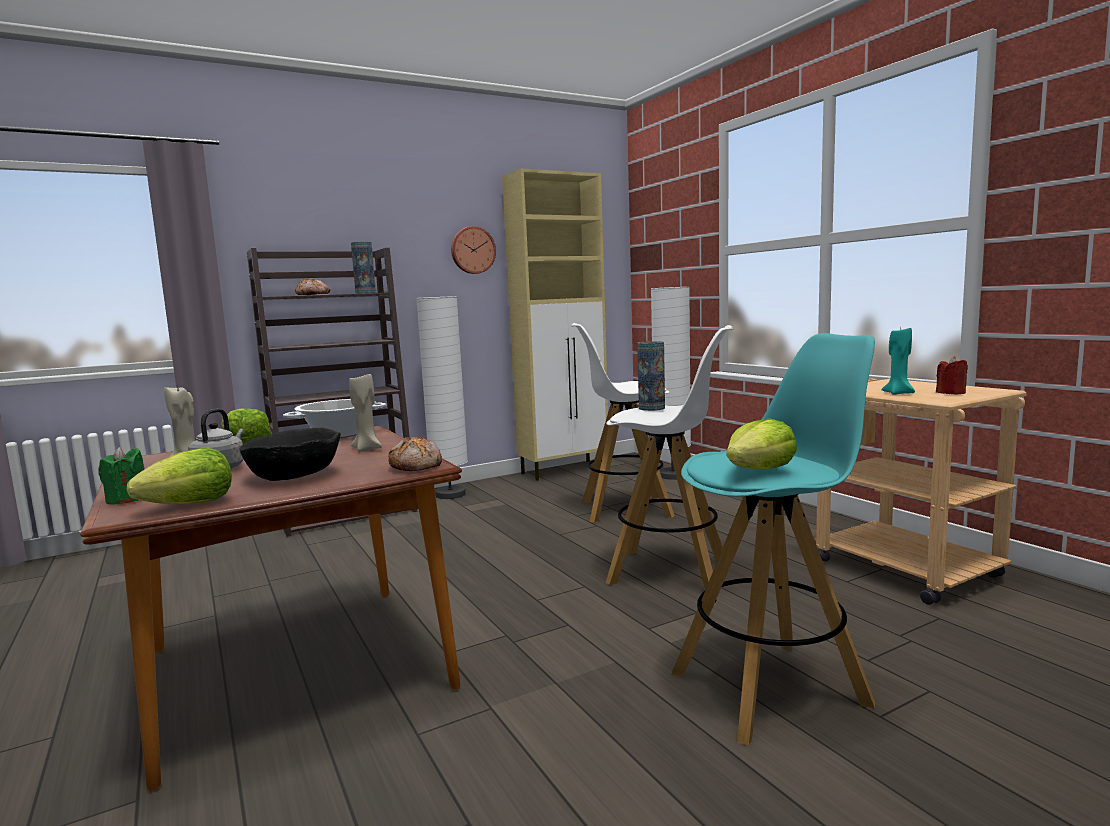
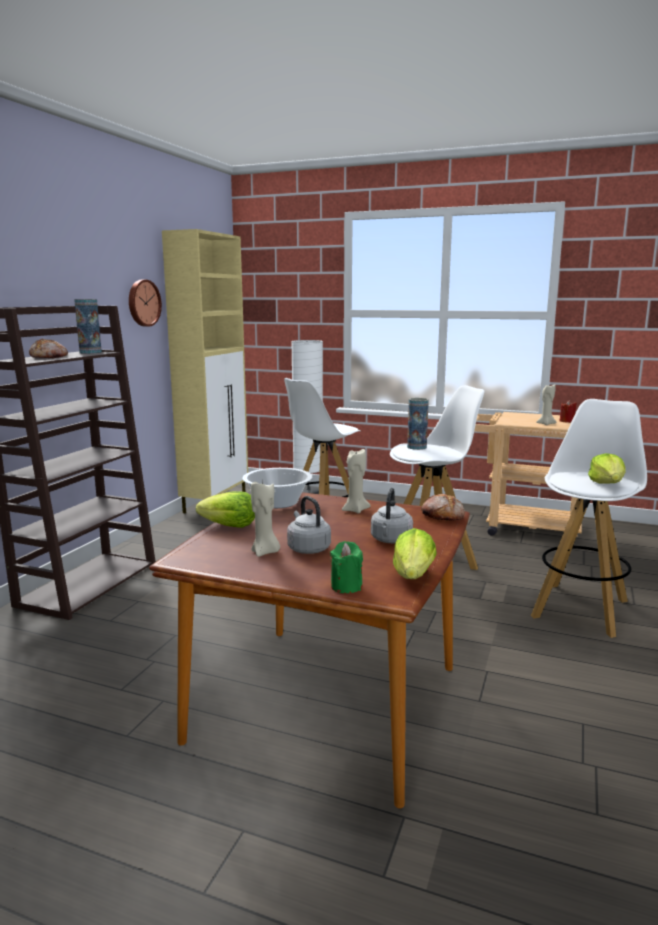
camera: 40 degrees left, 5 degrees up
(293, 476) = (390, 540): black bowl -> grey kettle
(450, 494) = (155, 544): white floor lamp -> none
(771, 687) = (580, 608): turquoise stool -> white stool
(898, 393) = (545, 424): turquoise candle -> beige candle

